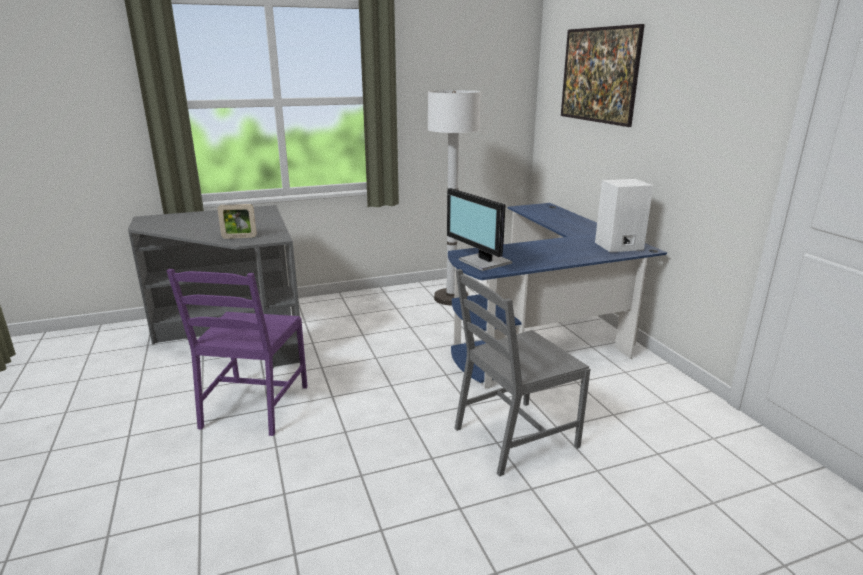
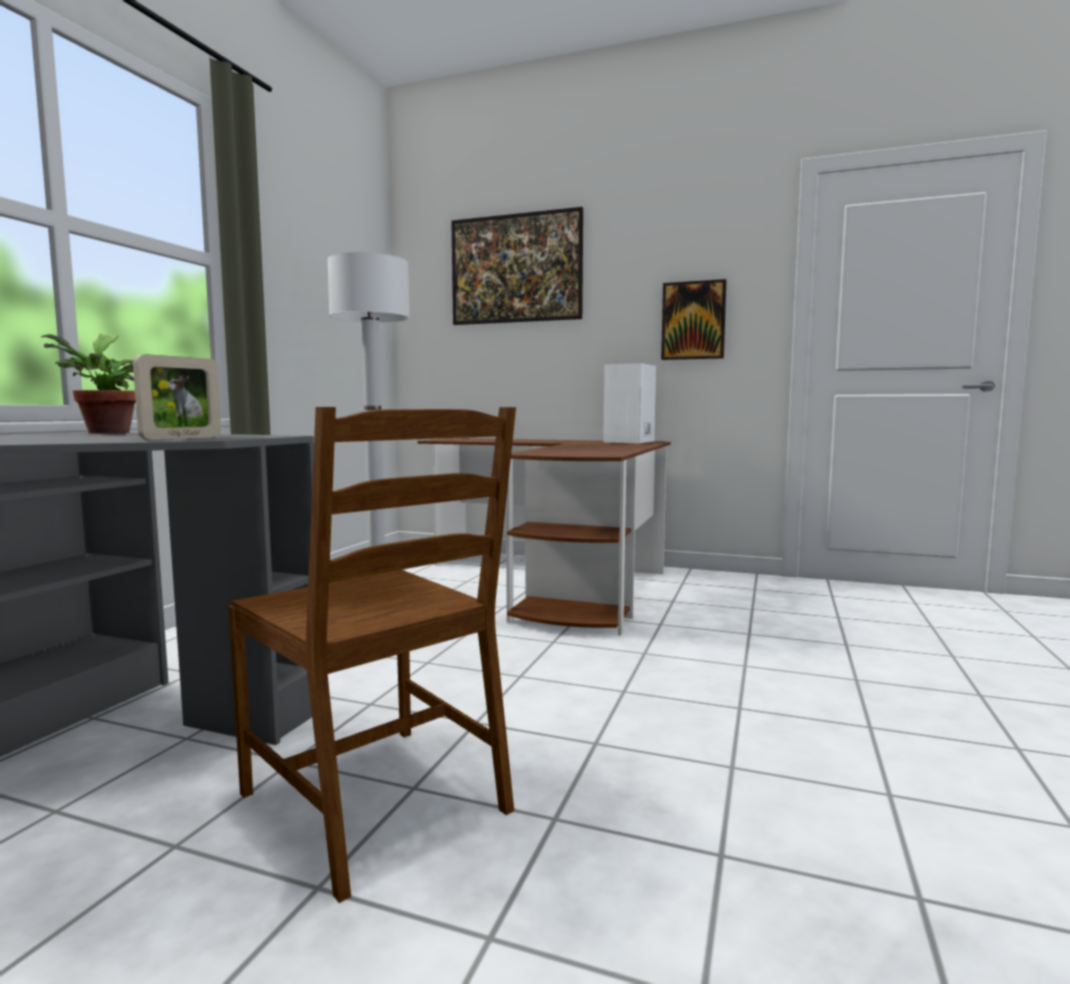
camera: 50 degrees left, 15 degrees down
(254, 407) = (379, 801): purple chair -> brown chair
(264, 214) = (106, 433): none -> potted plant
(483, 262) = (575, 453): monitor -> none
(514, 437) = (744, 655): grey chair -> none
(547, 335) = (560, 581): blue desk -> brown desk
(703, 145) = (693, 320): none -> picture

